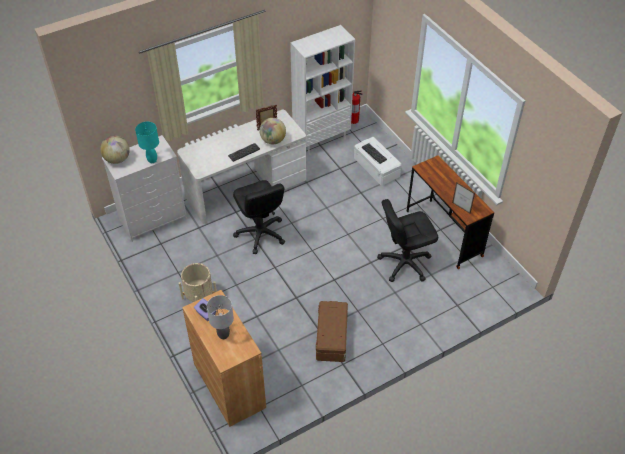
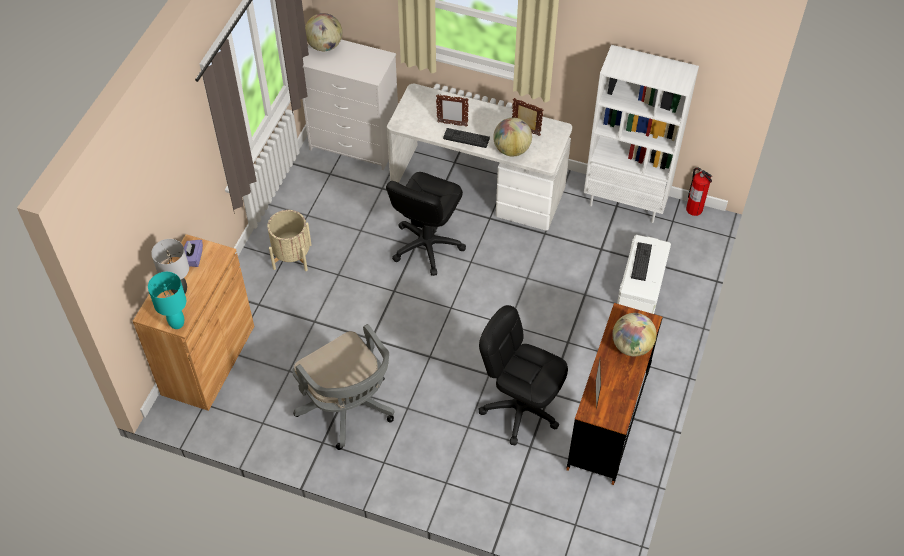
camera: 50 degrees right, 5 degrees up
(152, 160) = (352, 71): turquoise table lamp -> turquoise table lamp (177, 323)
(227, 152) = (452, 124): none -> picture frame
(332, 337) = (348, 408): brown storage box -> grey office chair
(444, 177) = (631, 346): none -> globe

